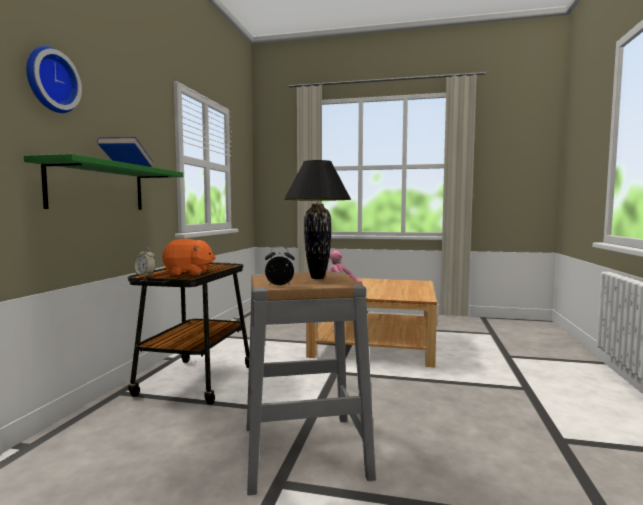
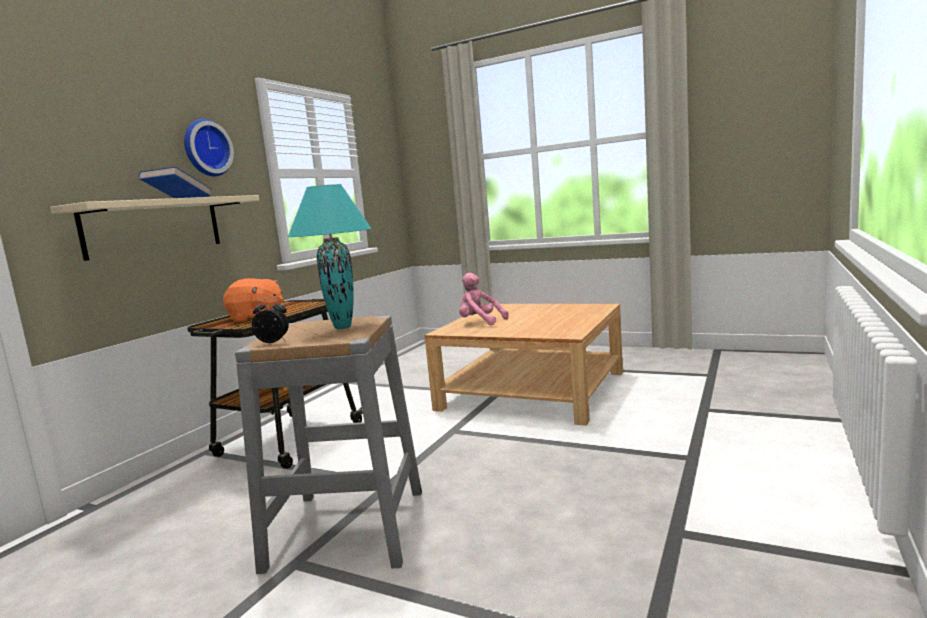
camera: 15 degrees right, 5 degrees up
(50, 80) = (72, 117): wall clock -> wall clock (205, 148)
(98, 187) = (154, 227): green shelf -> beige shelf
(145, 275) = (206, 324): alarm clock -> none
(317, 278) = (342, 327): black table lamp -> turquoise table lamp

